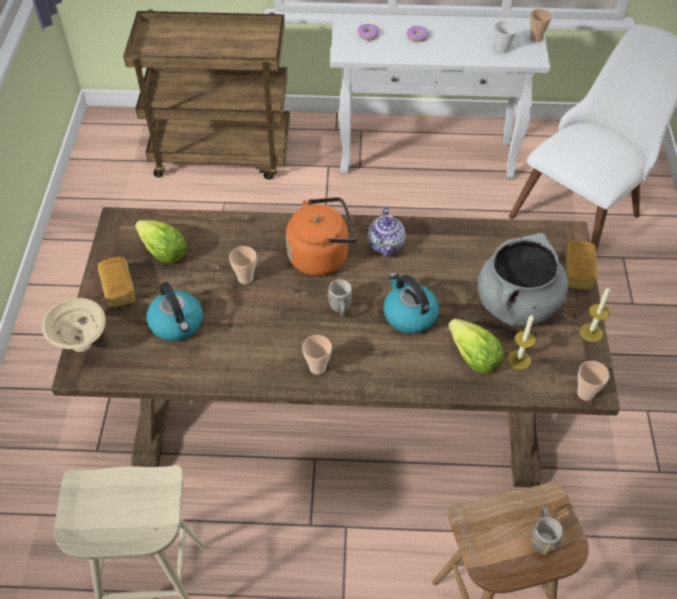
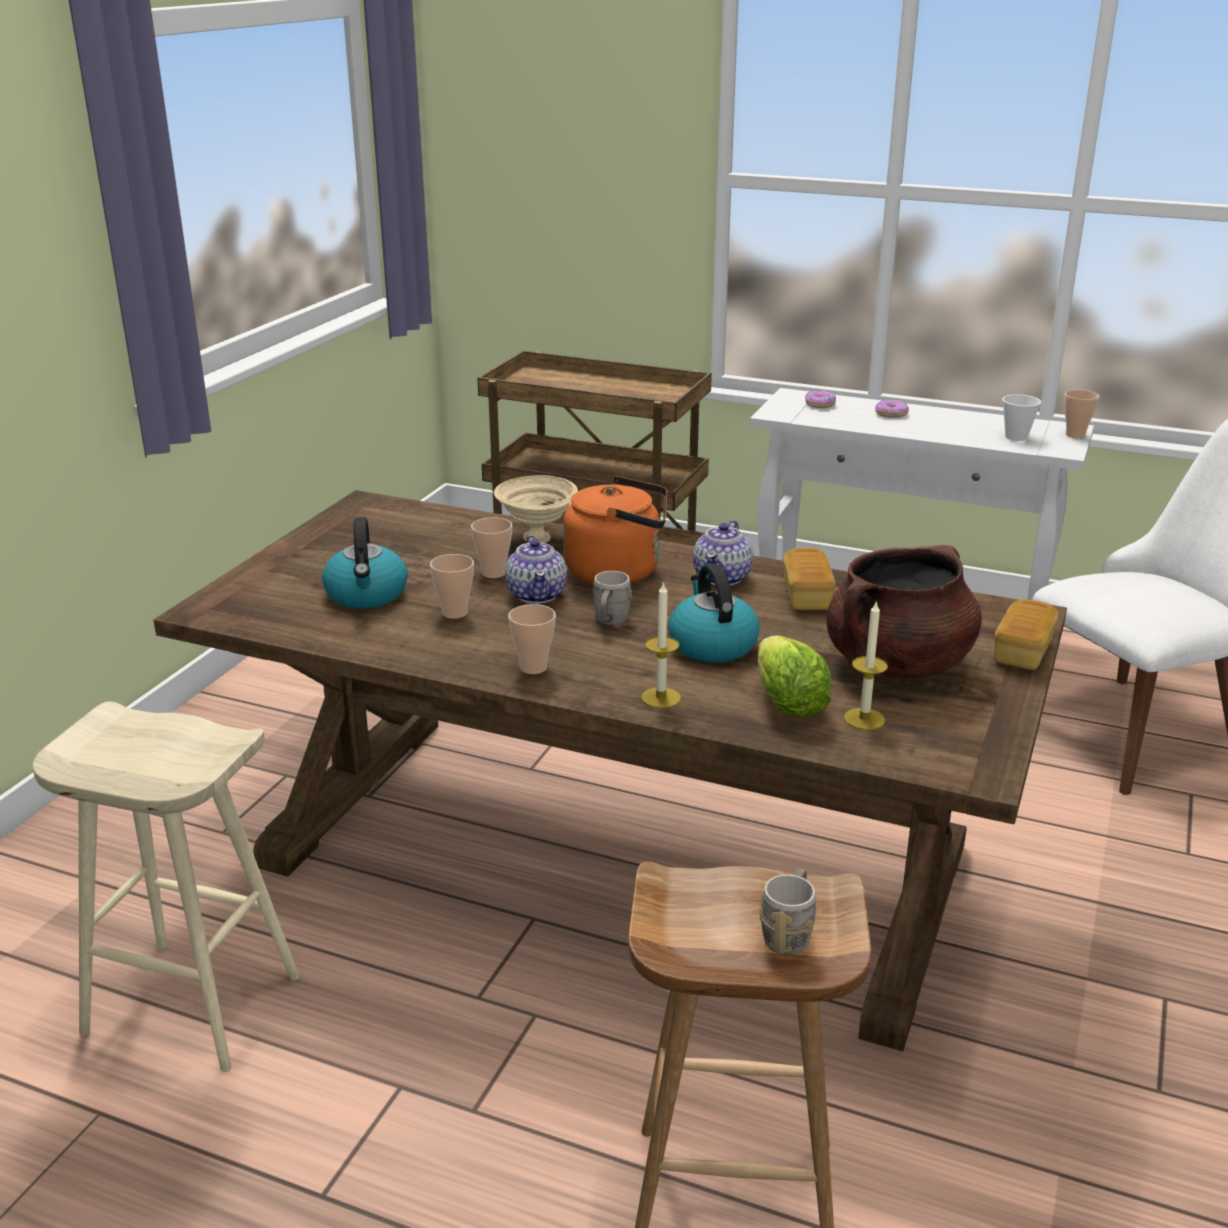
camera: 20 degrees right, 25 degrees down
(83, 344) = (228, 590): beige bowl -> beige bowl (538, 539)
(119, 289) = (316, 555): bread -> bread (806, 596)
(163, 252) = (401, 535): lettuce -> none
(283, 293) = (537, 594): none -> teapot
(517, 303) = (897, 664): grey cooking pot -> brown cooking pot
(585, 393) = (962, 775): cup -> cup (454, 613)
(591, 332) = (1010, 715): candle -> candle (661, 698)

